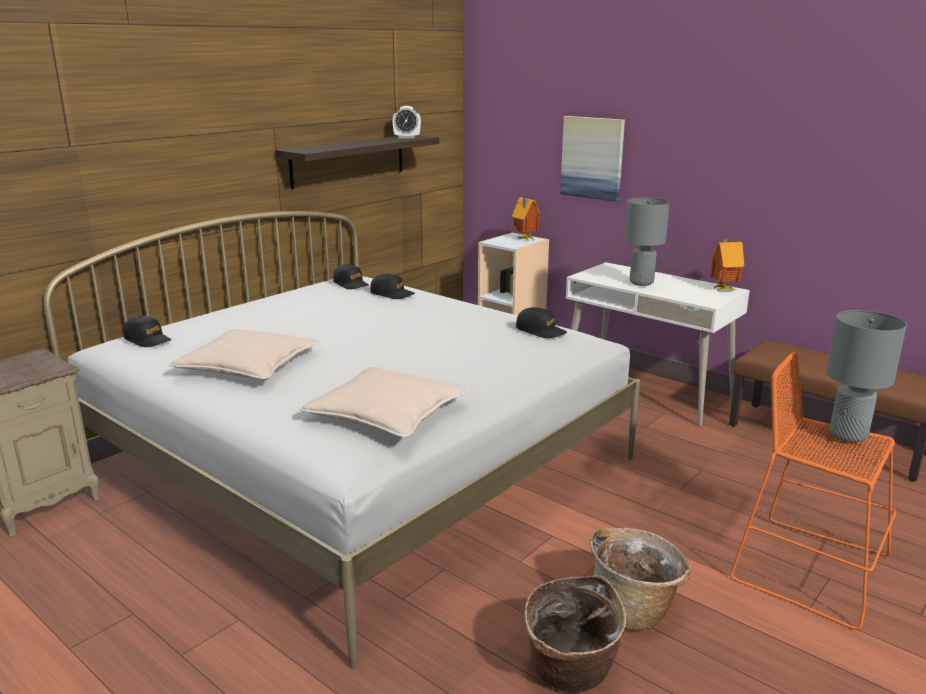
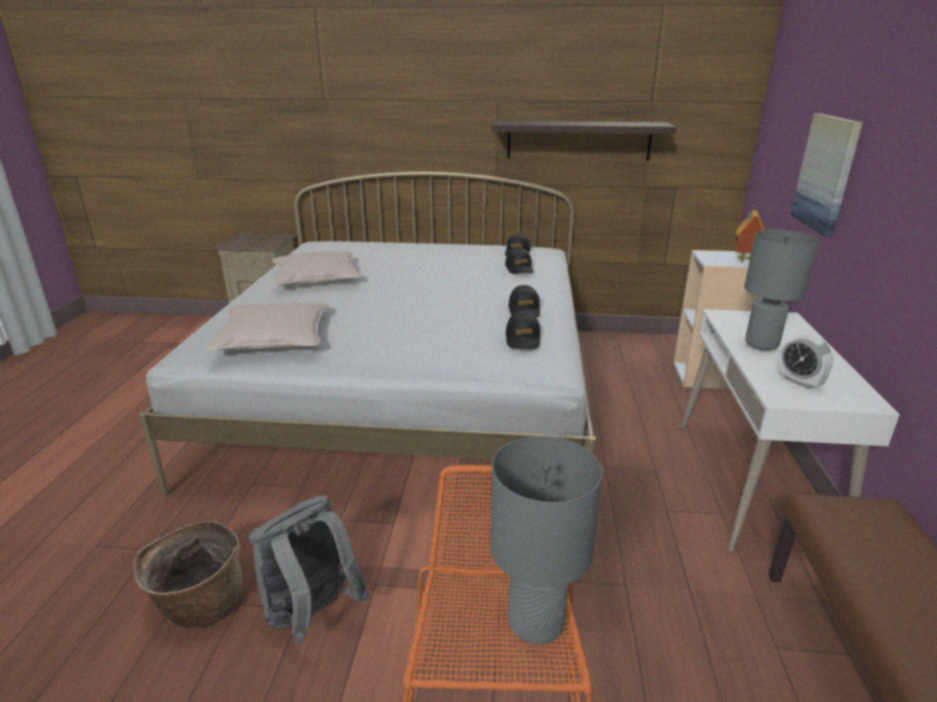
camera: 55 degrees right, 5 degrees up
(148, 339) = (329, 245): black cap -> black cap (524, 310)
(407, 137) = (642, 124): alarm clock -> alarm clock (799, 382)
(634, 609) = (311, 616): basket -> grey backpack
(723, 289) = (856, 396): toy house -> none

